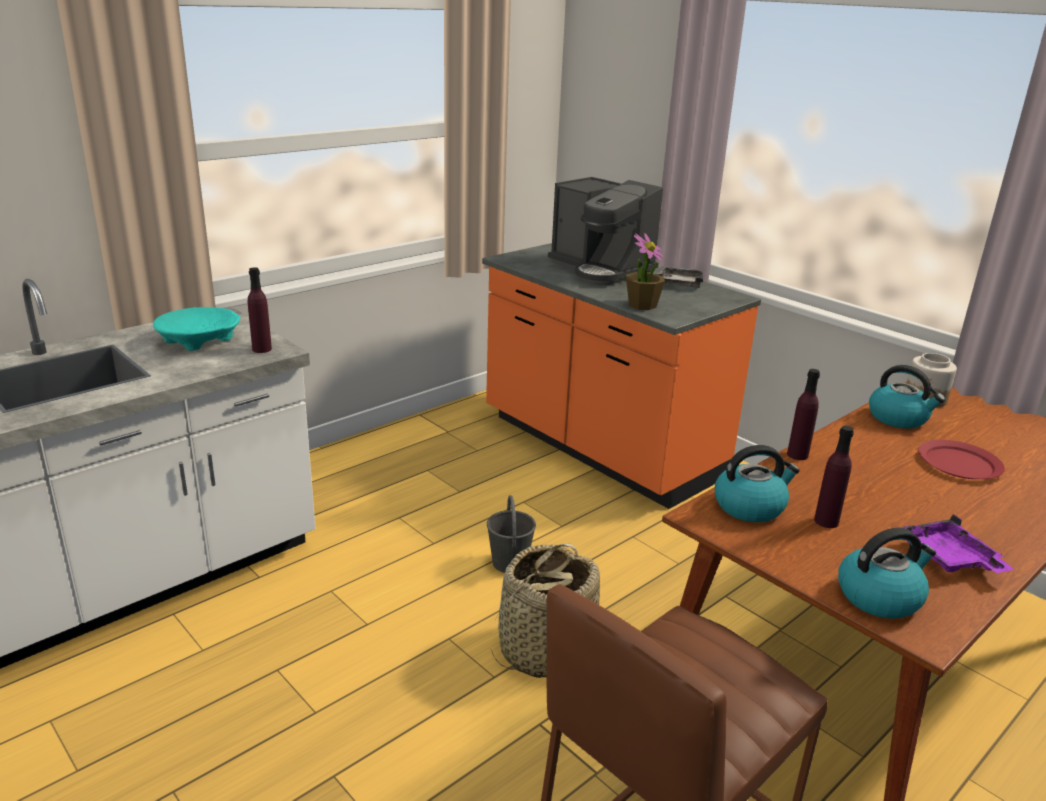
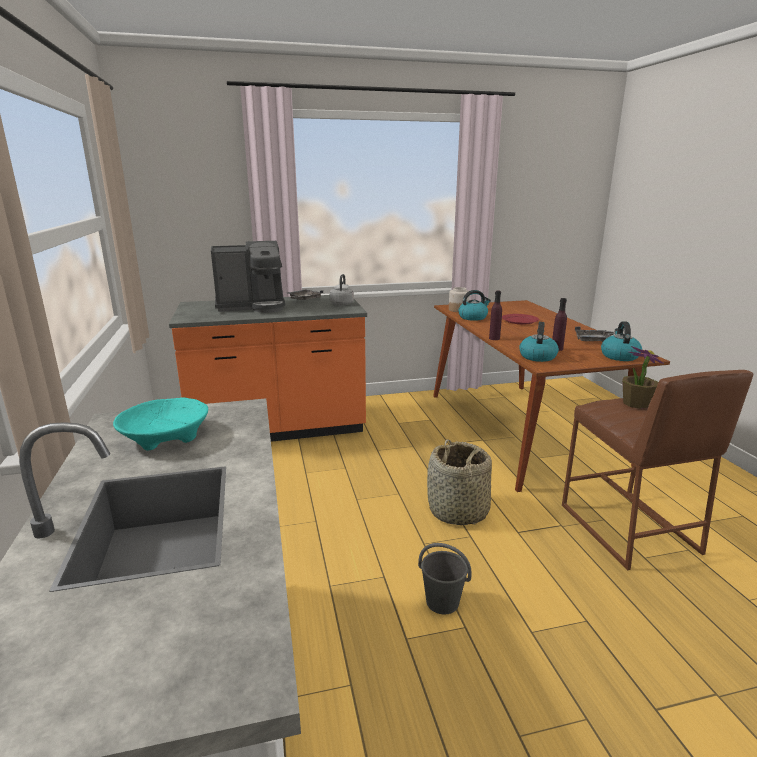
camera: 60 degrees left, 5 degrees down
(262, 349) = (232, 413): purple bottle -> none
(509, 562) = (365, 497): grey bucket -> grey bucket (441, 602)
(642, 305) = (324, 310): potted plant -> potted plant (635, 403)
(694, 306) = (342, 303): none -> grey kettle
(949, 558) = (593, 340): purple tray -> grey tray

